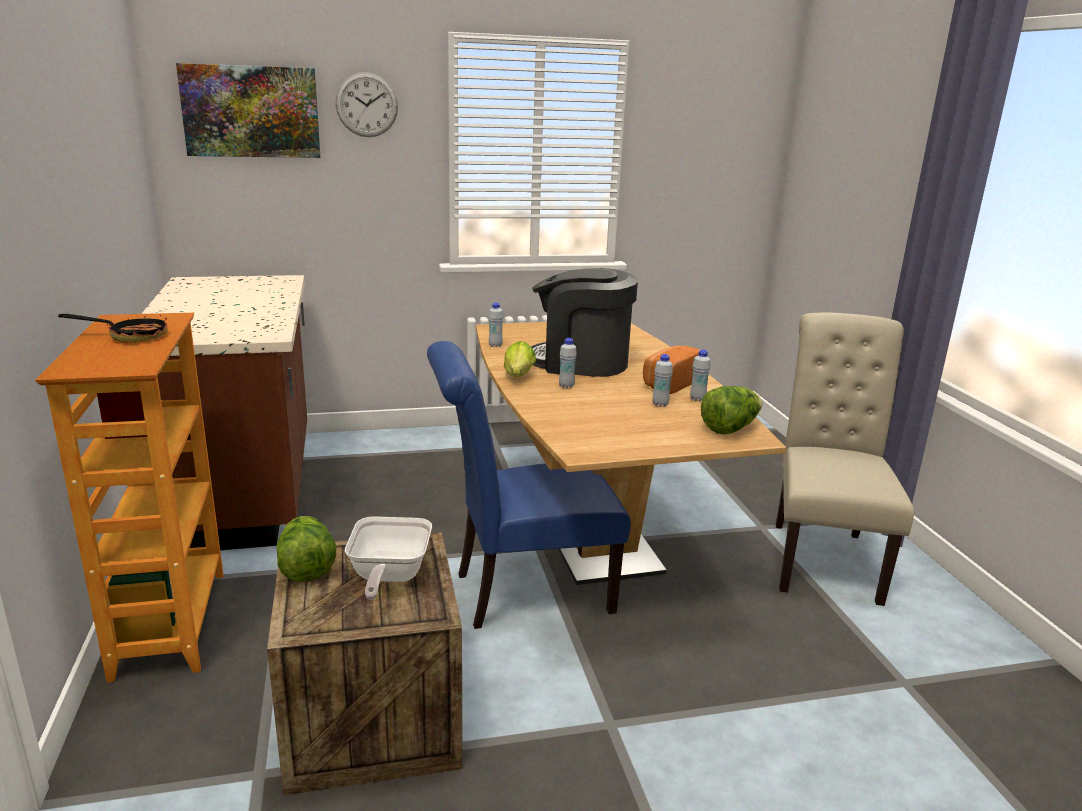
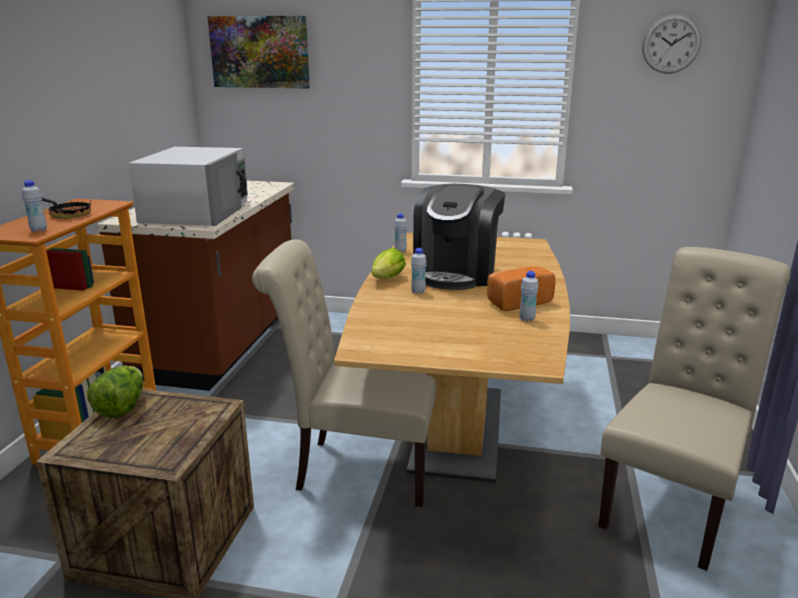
camera: 25 degrees right, 0 degrees up
(232, 319) = (197, 211): none -> white microwave
(367, 105) = (345, 44): wall clock -> wall clock (671, 44)
(388, 577) = (167, 427): frying pan -> none
(523, 593) = (357, 469): blue chair -> beige chair
(581, 362) = (456, 273): coffee machine -> coffee machine turned 105 degrees counterclockwise
(660, 404) = (484, 319): white bottle -> white bottle (39, 230)
(730, 428) = (525, 351): lettuce -> none

